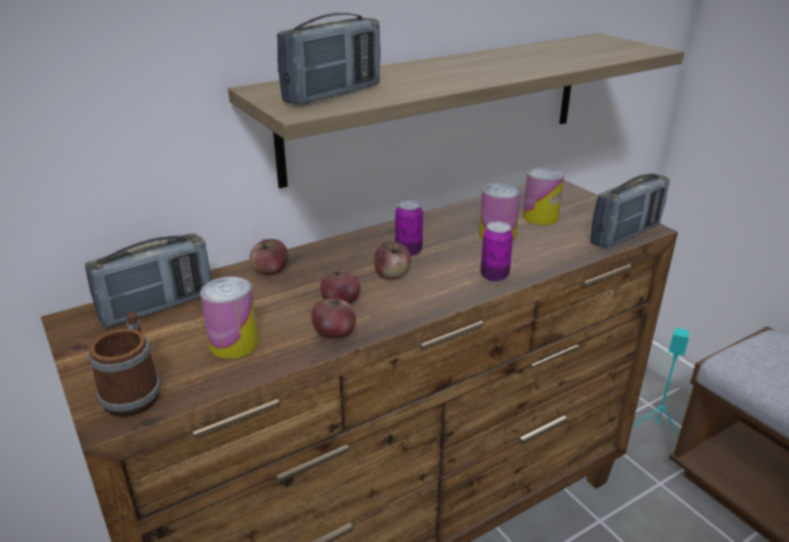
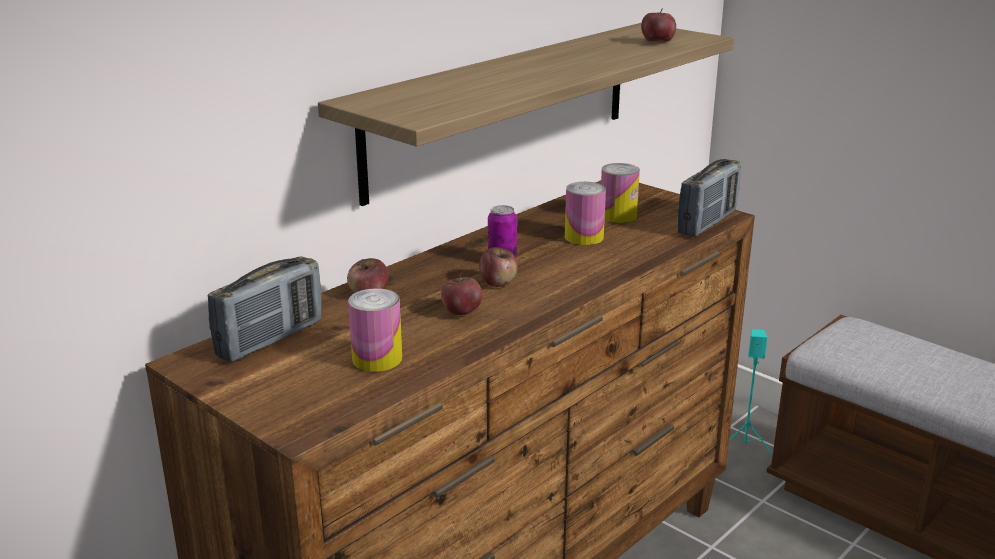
camera: 15 degrees left, 5 degrees down
(135, 391) = (306, 408): mug -> none
(333, 94) = (434, 100): radio -> none
(334, 333) = (472, 338): apple -> apple (657, 42)
(494, 275) = (599, 272): can -> none

